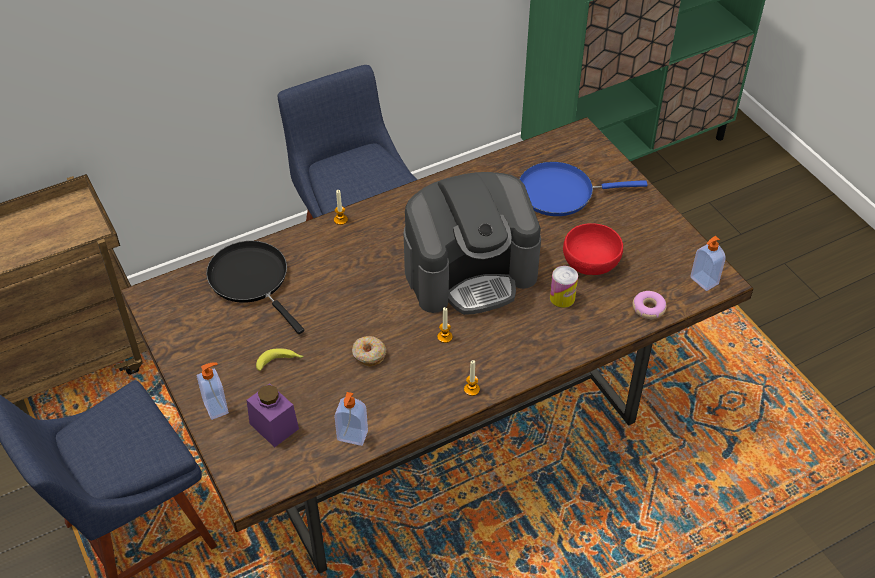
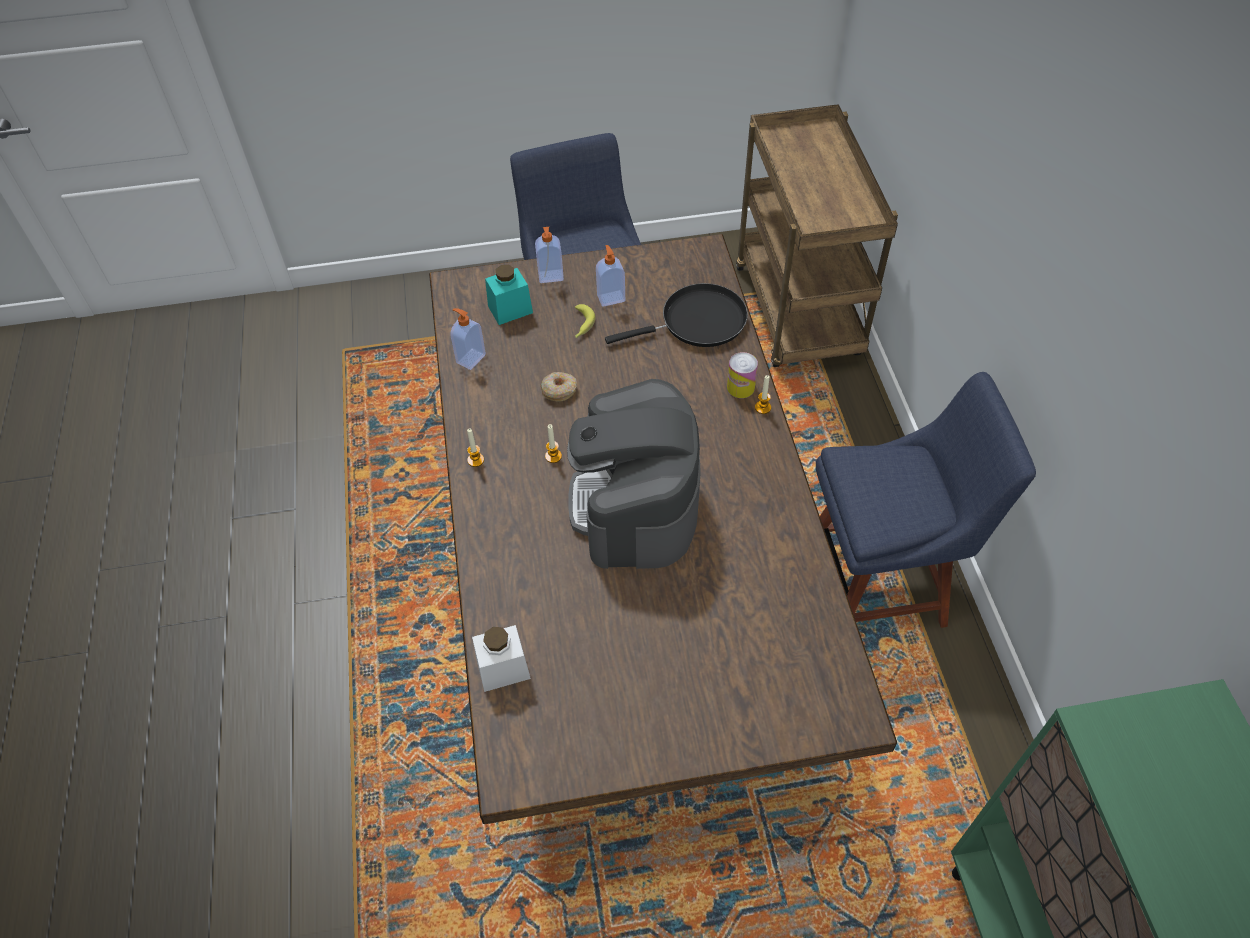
camera: 110 degrees right, 5 degrees up
(274, 426) = (510, 309): purple jar -> turquoise jar
(561, 193) = (739, 645): blue frying pan -> none
(562, 298) = (559, 582): can -> can (740, 387)
(591, 261) = (603, 635): red bowl -> none
(648, 308) = (503, 668): donut -> white jar
(703, 281) = (517, 755): soap dispenser -> soap dispenser (611, 298)

